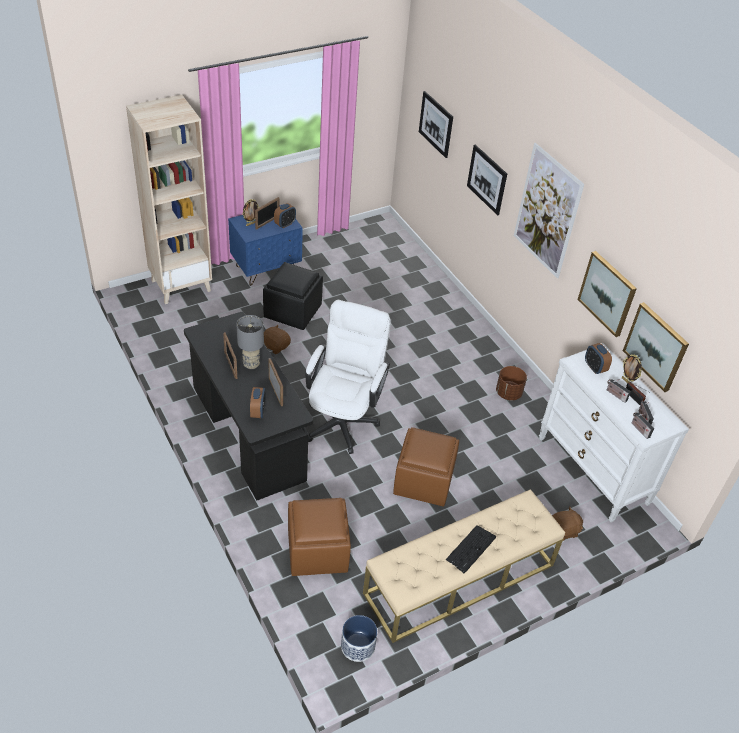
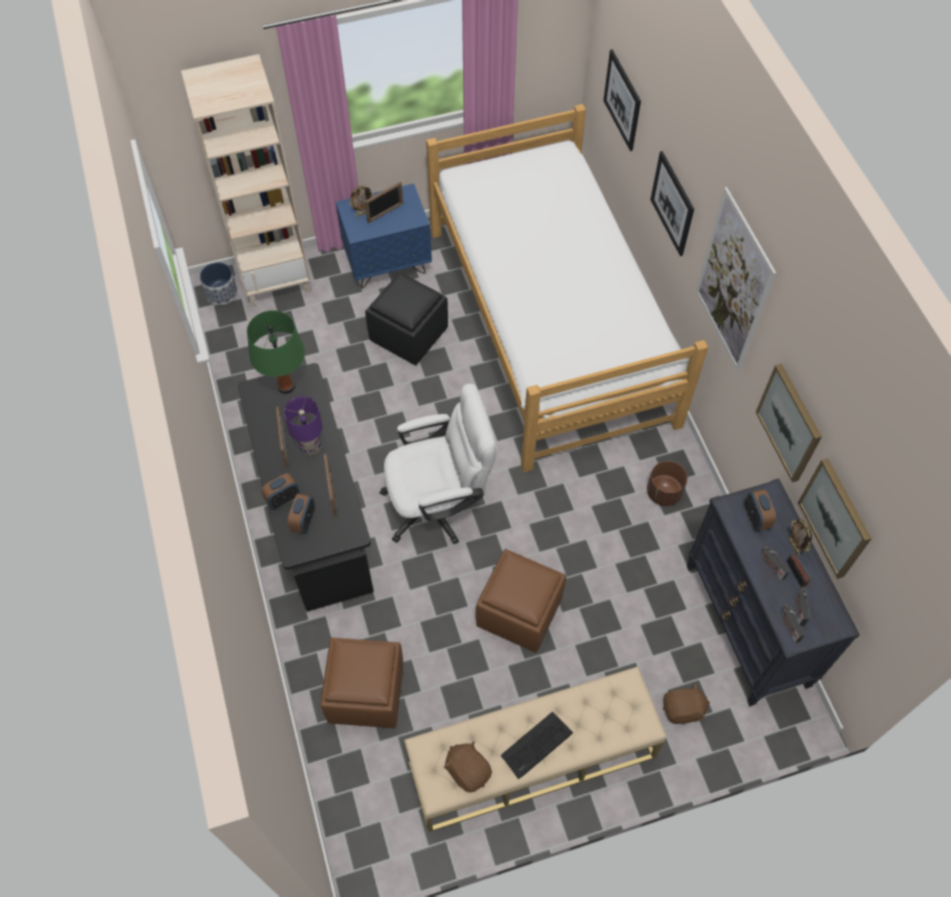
camera: 15 degrees right, 15 degrees up
(222, 328) = (286, 386): none -> green table lamp
(251, 364) = (310, 447): grey table lamp -> purple table lamp
(276, 346) = (376, 386): brown plush toy -> brown plush toy (468, 770)
(285, 224) = (407, 217): alarm clock -> alarm clock (283, 499)
(344, 418) = (439, 504): white office chair -> white office chair turned 45 degrees clockwise
(358, 646) = (386, 829): planter -> planter (221, 293)
(397, 297) = (550, 324): none -> bed
(593, 470) = (747, 625): white dresser -> black dresser

